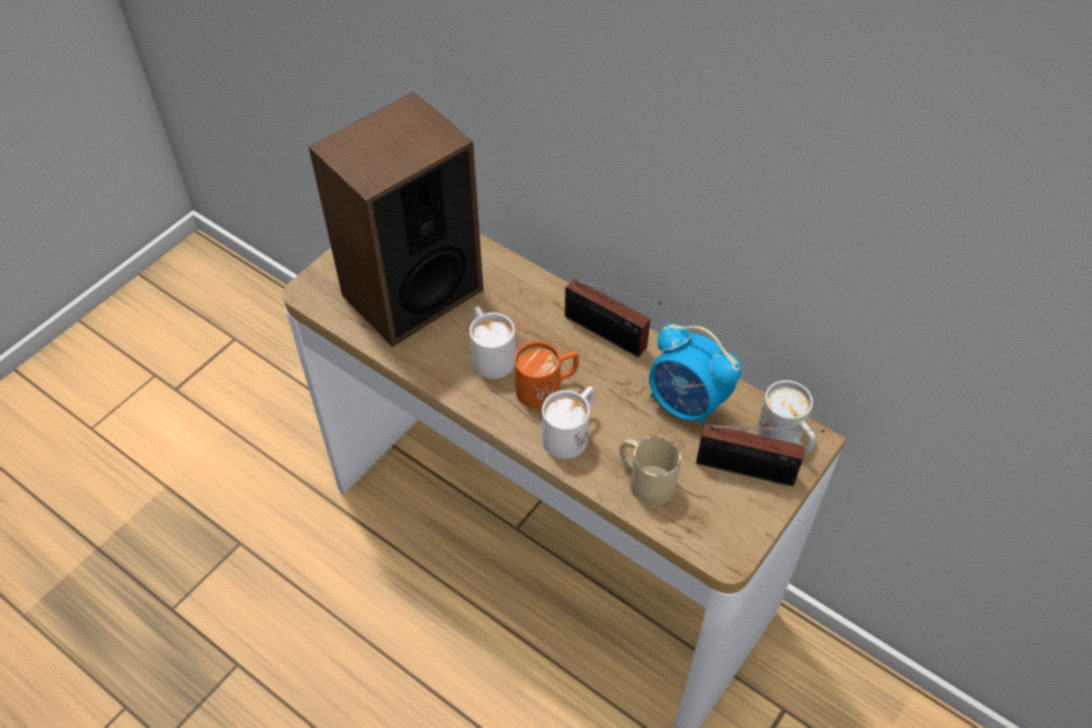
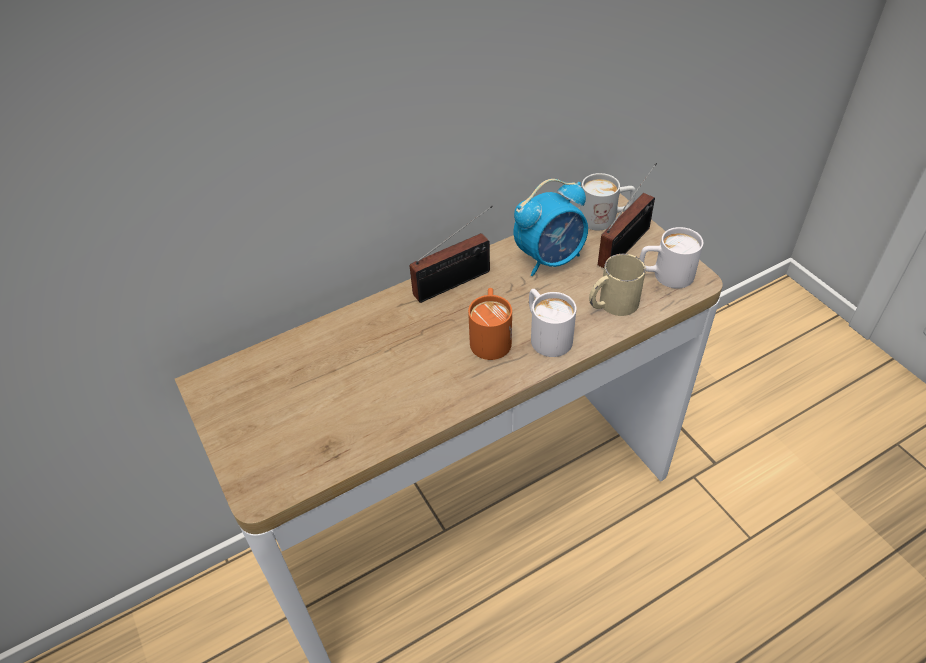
camera: 65 degrees left, 5 degrees down
(411, 292) = (320, 404): speaker -> none
(489, 354) = (432, 365): white mug -> white mug (665, 275)

